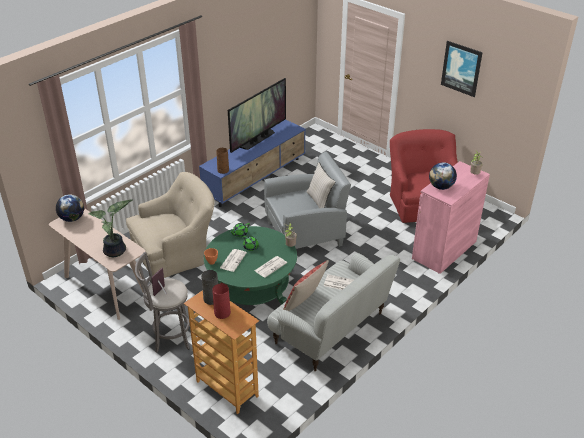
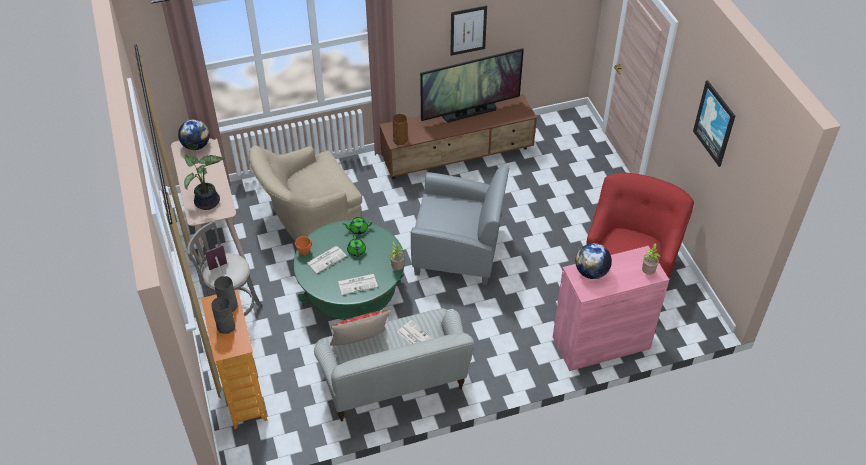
camera: 30 degrees right, 10 degrees up
(176, 252) = (308, 217): beige armchair -> beige armchair turned 150 degrees clockwise
(222, 313) = (226, 326): red vase -> grey vase
(243, 74) = (468, 30): none -> picture
(256, 179) = (458, 157): blue tv stand -> brown tv stand
(320, 201) = (476, 223): beige pillow -> none

